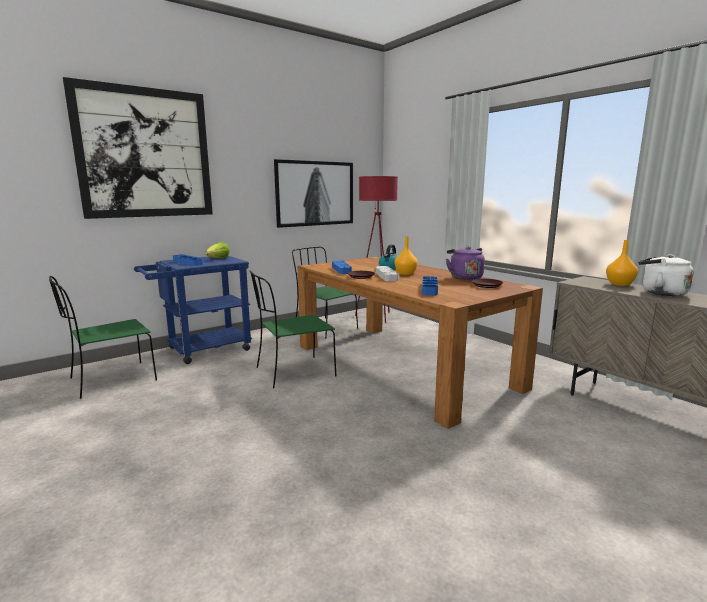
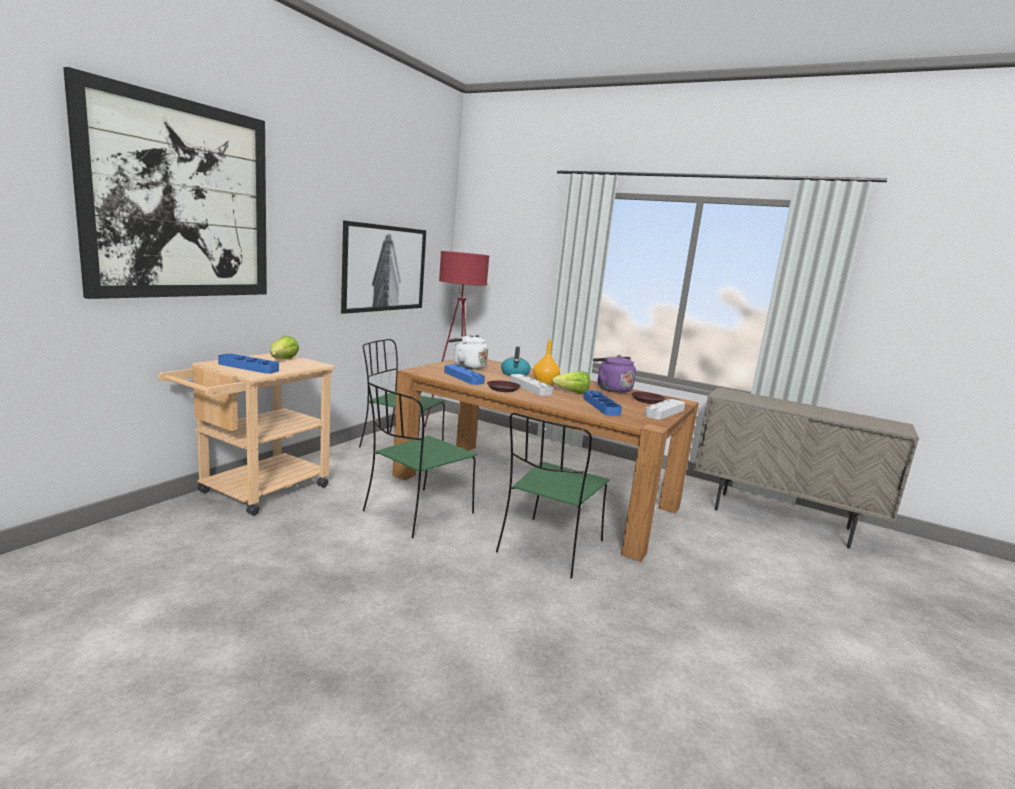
camera: 25 degrees left, 0 degrees up
(111, 380) = (151, 554): green chair -> green chair (549, 548)
(202, 350) = (256, 492): blue cart -> beige cart
(419, 279) = (572, 393): none -> lettuce
(487, 294) = (664, 412): none -> grey tray
(620, 284) = (759, 397): orange vase -> none
(660, 293) = (801, 408): white kettle -> white kettle (467, 366)

